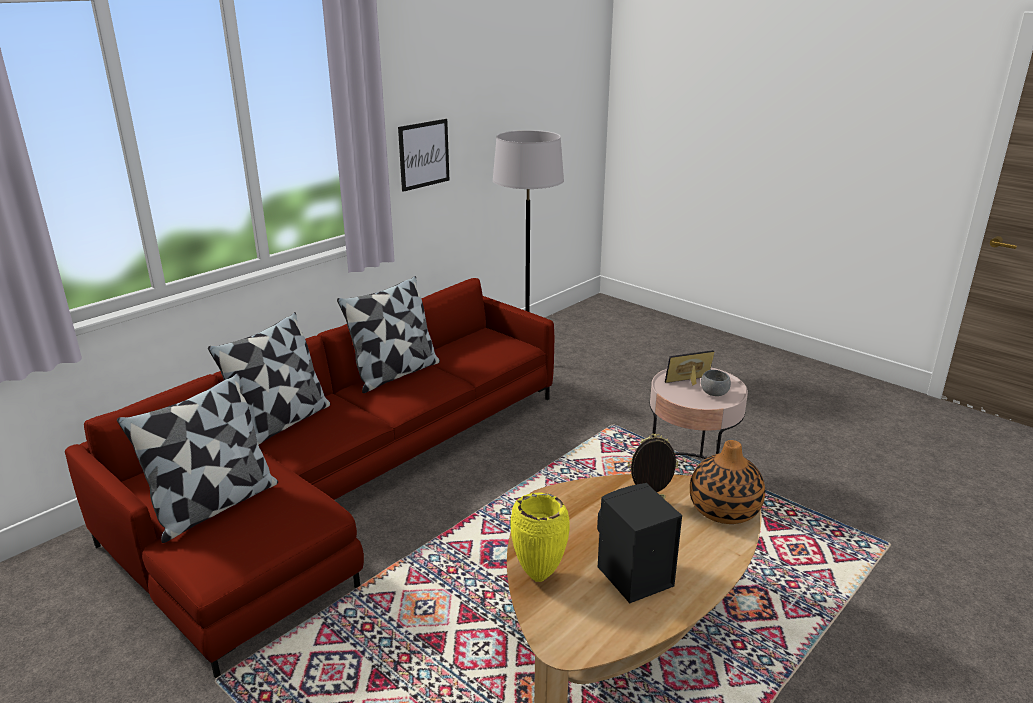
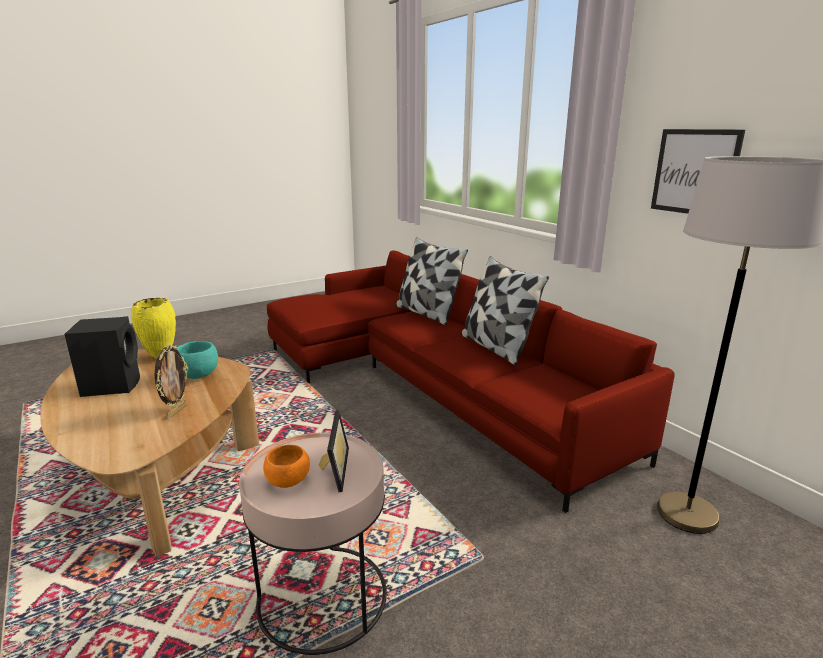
camera: 105 degrees right, 5 degrees down
(214, 505) = (338, 298): pillow -> none
(572, 519) = (198, 376): none -> turquoise bowl
(714, 393) = (288, 481): grey bowl -> orange bowl
(724, 510) = (114, 444): vase -> none

